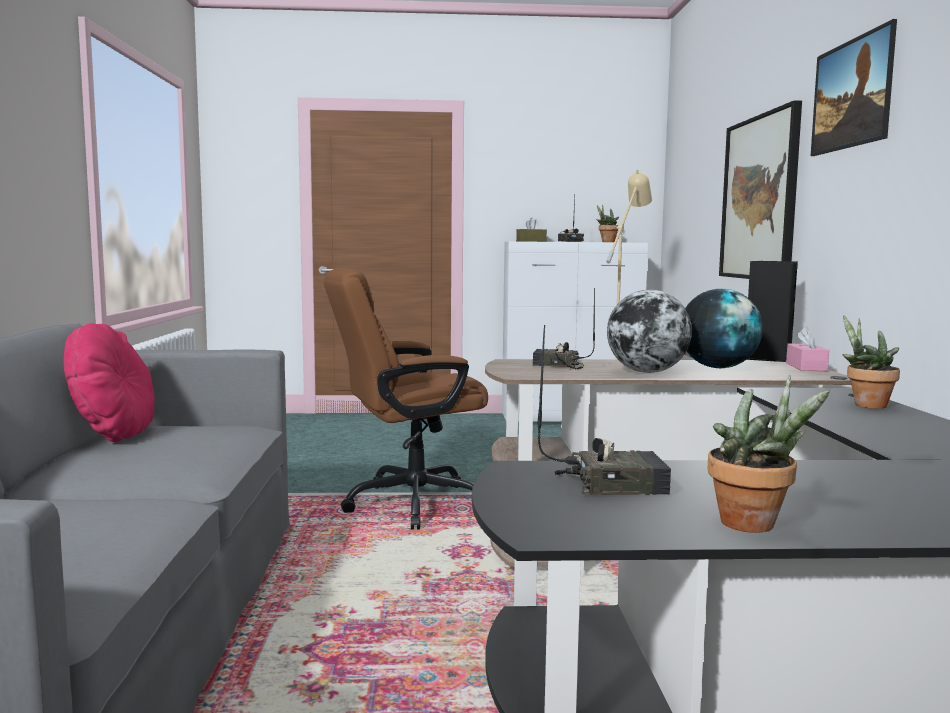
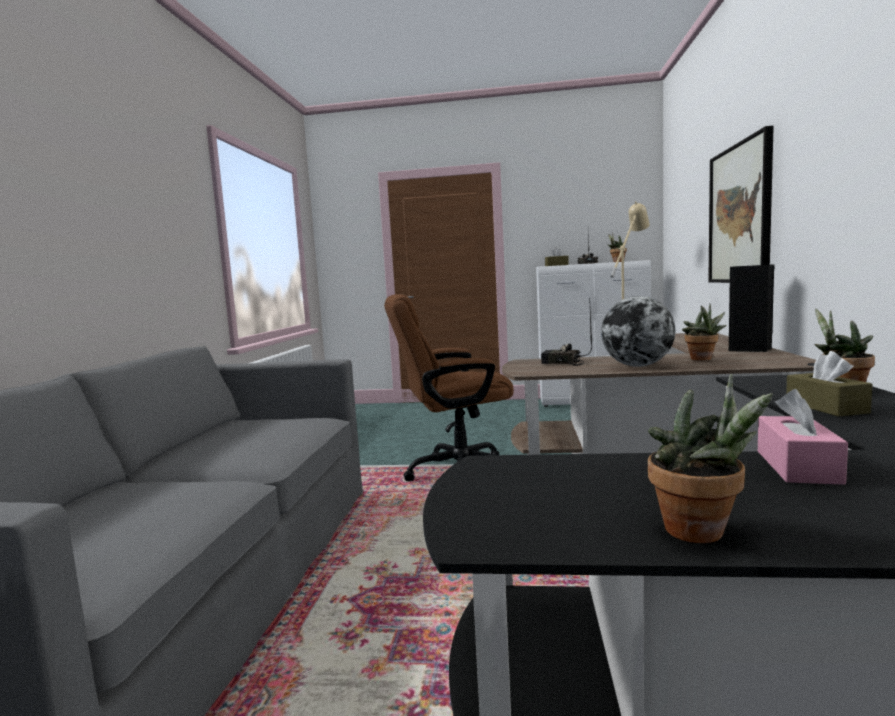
camera: 10 degrees right, 0 degrees up
(114, 436) = (223, 429): pink pillow -> none
(612, 484) = (566, 481): radio -> none
(718, 367) = (702, 359): globe -> potted plant
(806, 367) = (785, 356): pink tissue box -> pink tissue box (797, 467)
(849, 121) = (817, 135): picture -> none
(852, 421) = (826, 407): none -> brown tissue box

